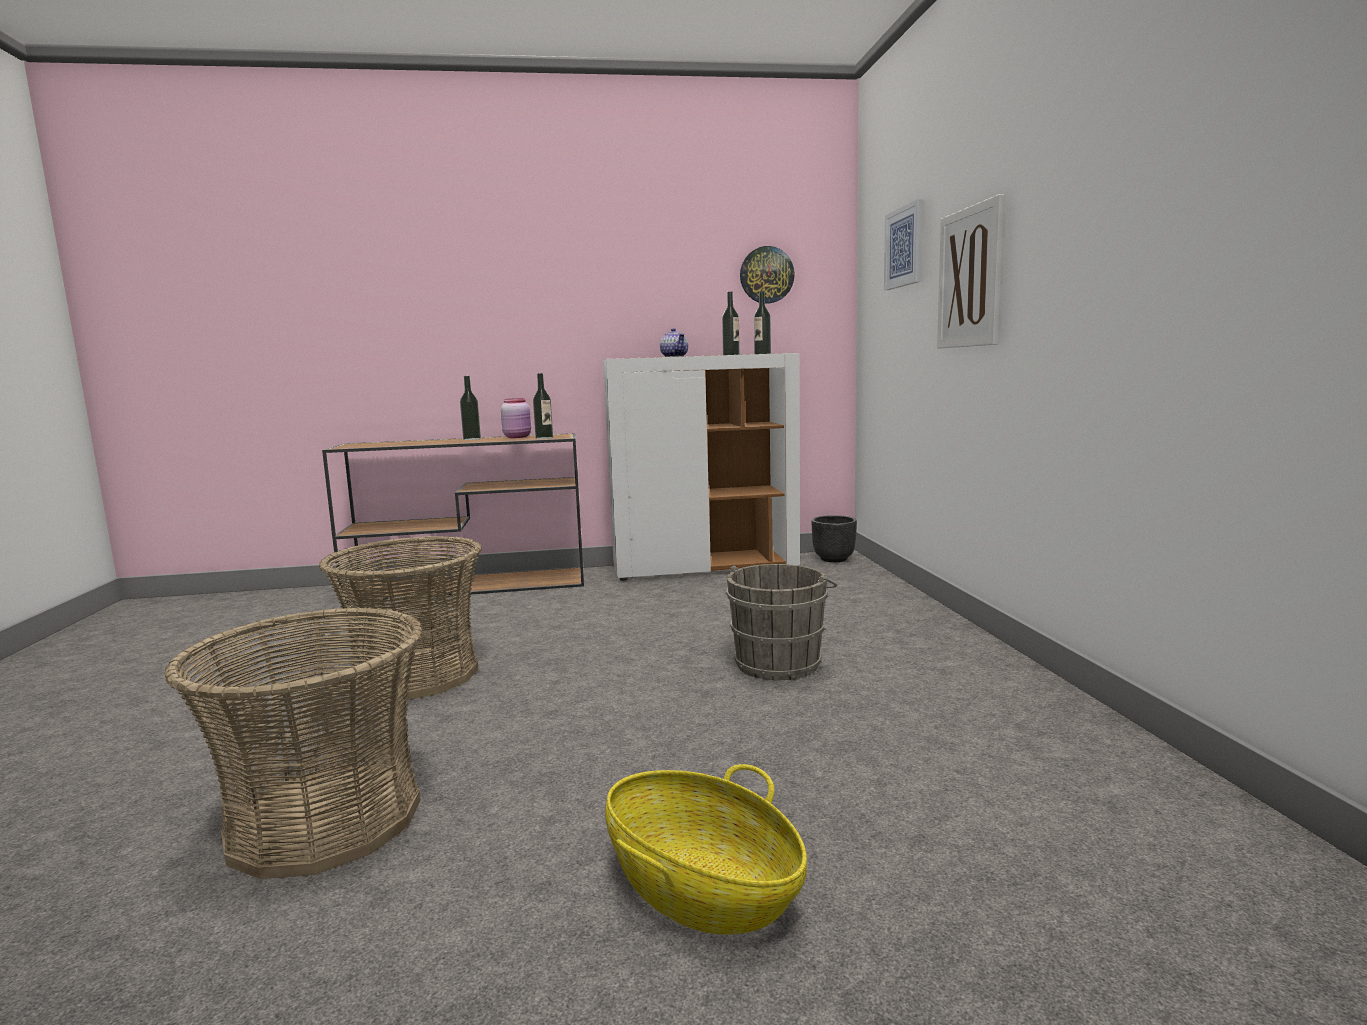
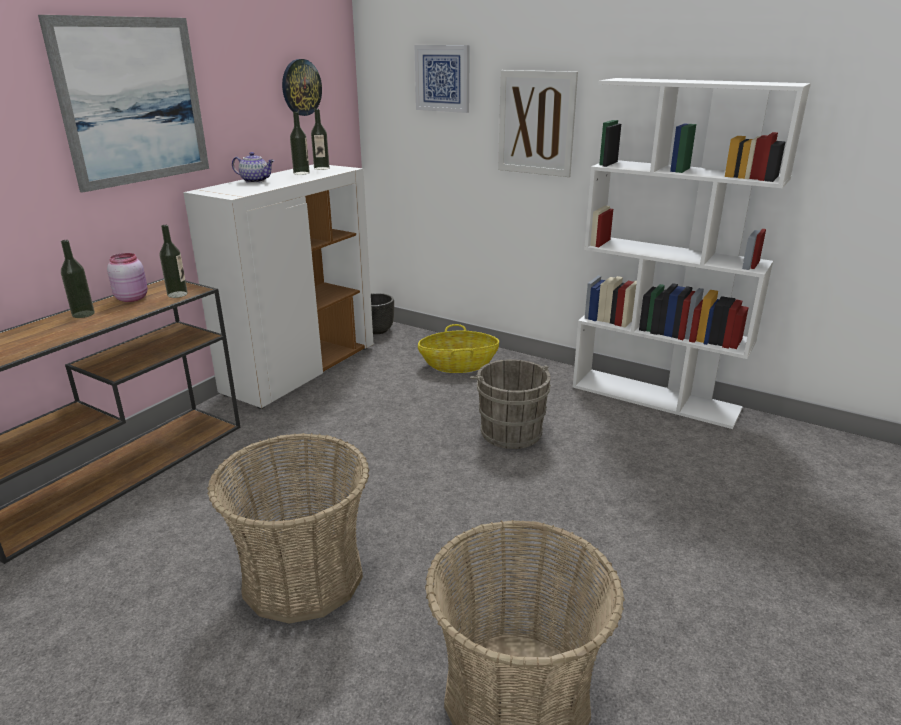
camera: 50 degrees left, 15 degrees up
(567, 278) = (133, 101): none -> picture
(701, 889) = (725, 575): basket -> basket (458, 365)
(1056, 704) = (655, 397): none -> white bookcase

